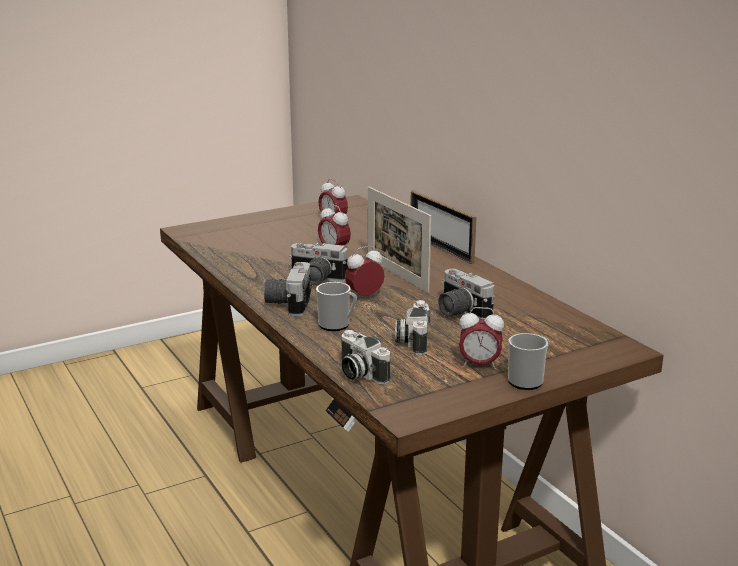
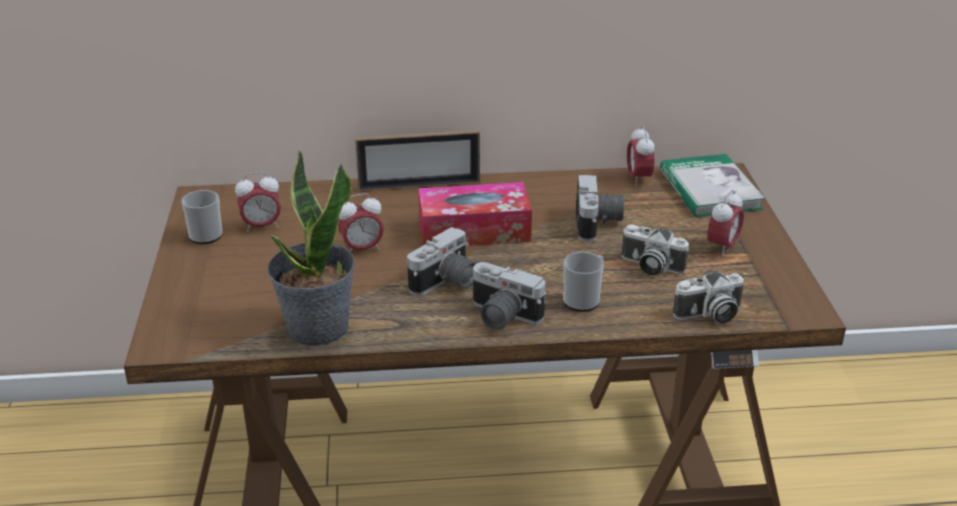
camera: 65 degrees left, 10 degrees up
(230, 259) = (317, 328): none -> potted plant
(364, 296) = (519, 264): alarm clock -> alarm clock (638, 179)
(397, 275) = (474, 230): picture frame -> tissue box
(458, 312) = (598, 224): camera -> camera turned 75 degrees counterclockwise
(528, 380) = (764, 233): mug -> mug (206, 233)
(581, 346) = (709, 189): none -> book

